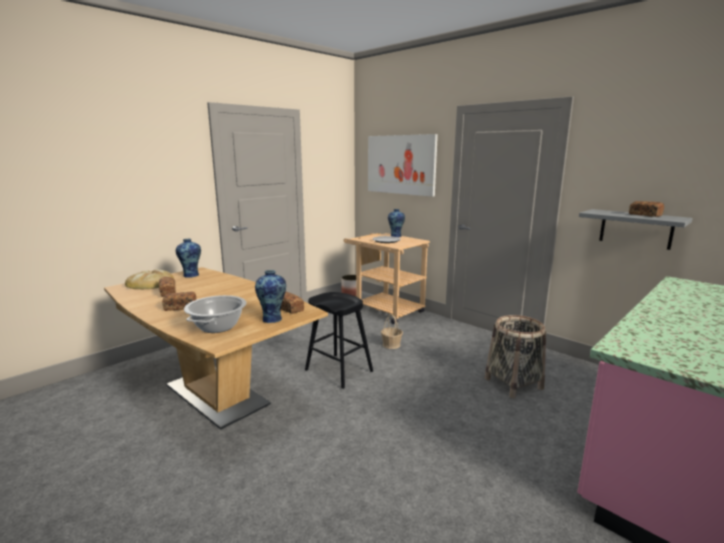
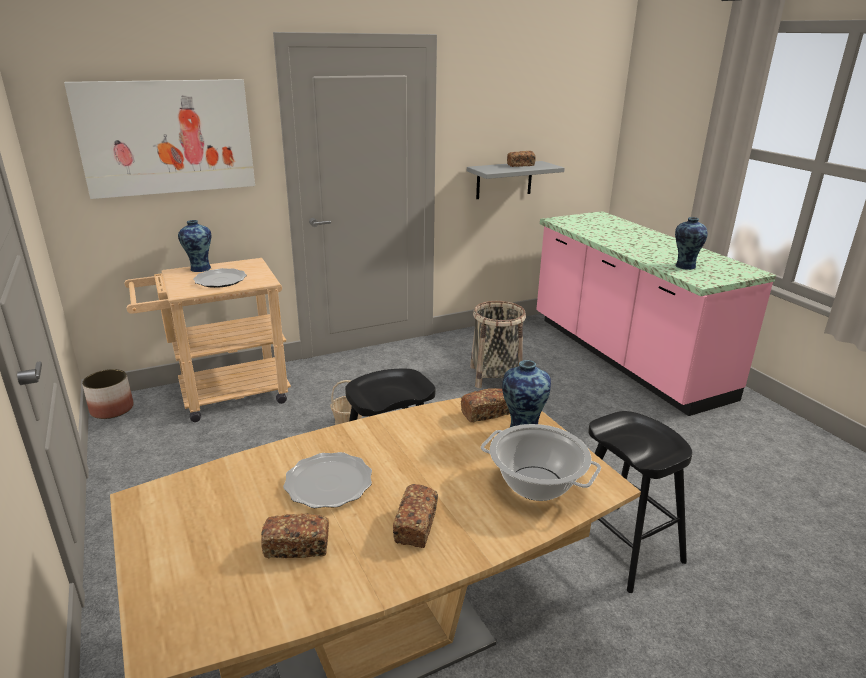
camera: 70 degrees left, 10 degrees up
(150, 283) = (187, 582): bread -> none
(191, 275) = (176, 511): vase -> vase (684, 266)
(212, 290) = (328, 483): none -> plate
(329, 478) = (622, 546): none -> black stool

